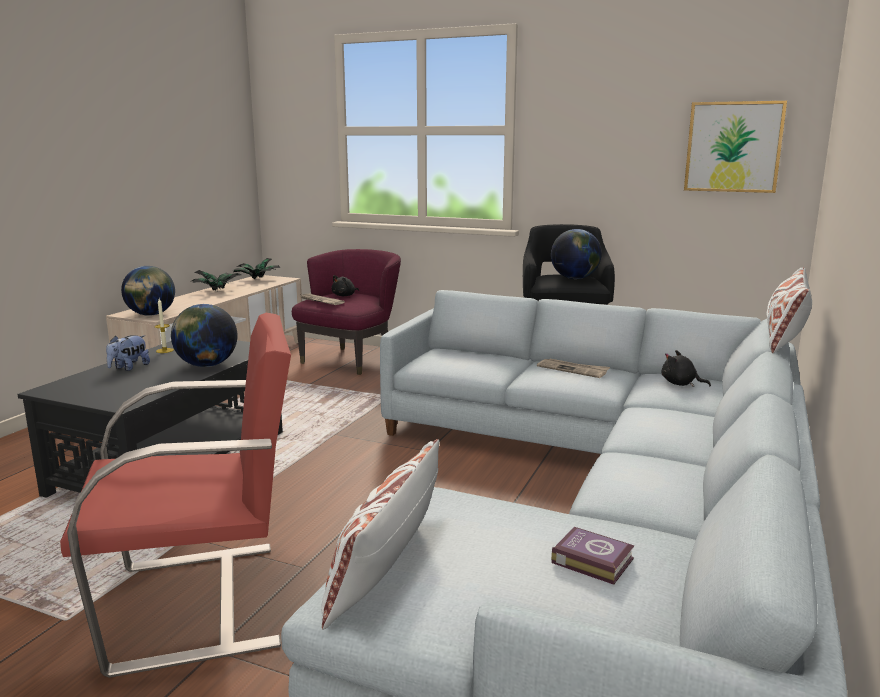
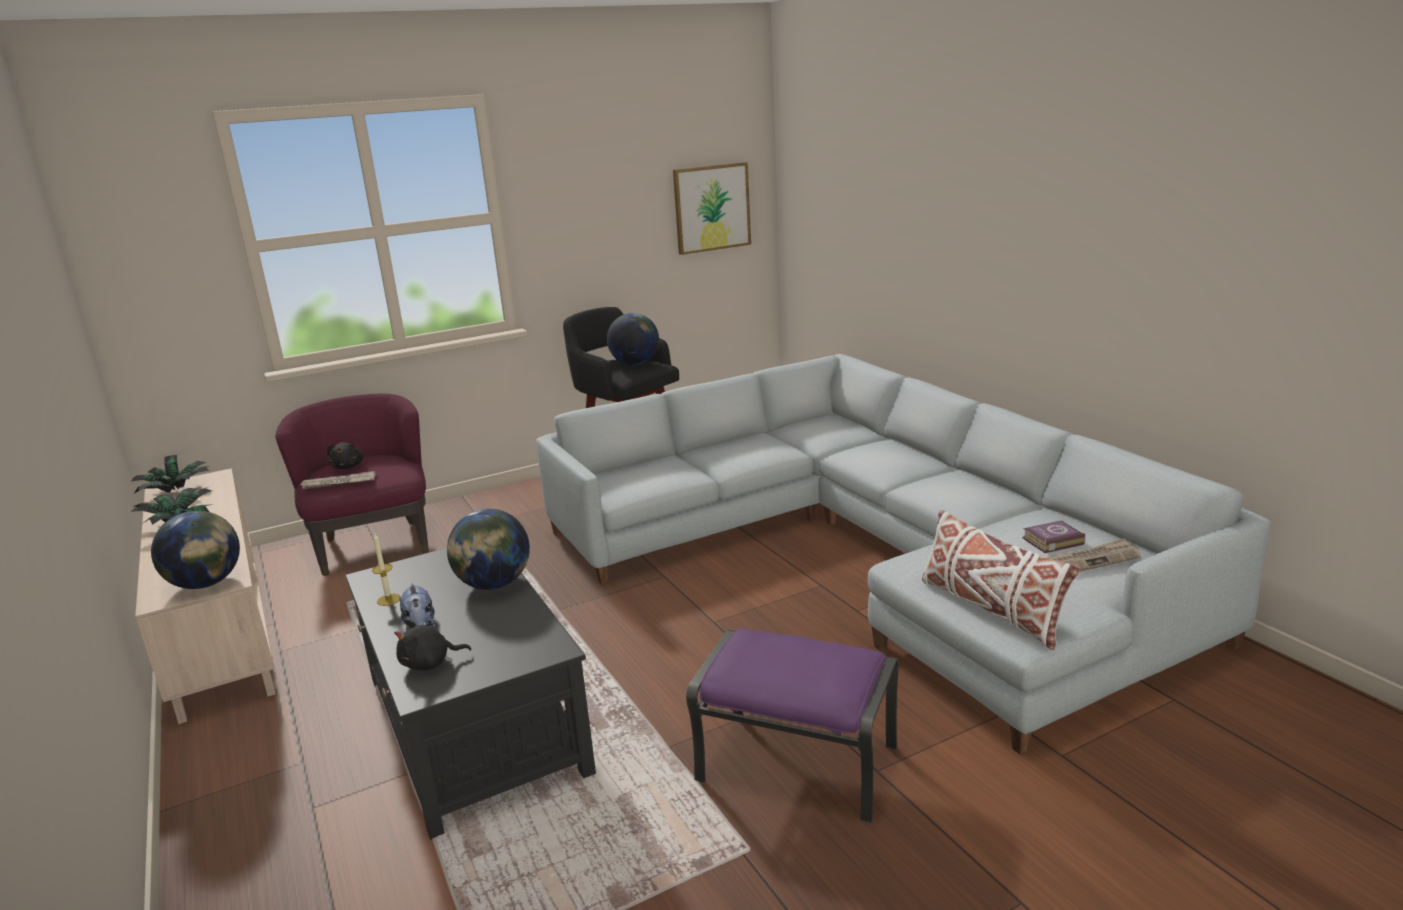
camera: 50 degrees left, 5 degrees up
(201, 603) = (799, 763): red armchair -> purple ottoman
(573, 370) = (738, 447): newspaper -> newspaper (1093, 560)
(680, 384) = (821, 426): black plush toy -> black plush toy (430, 663)
(784, 337) = (883, 364): white pillow -> none

